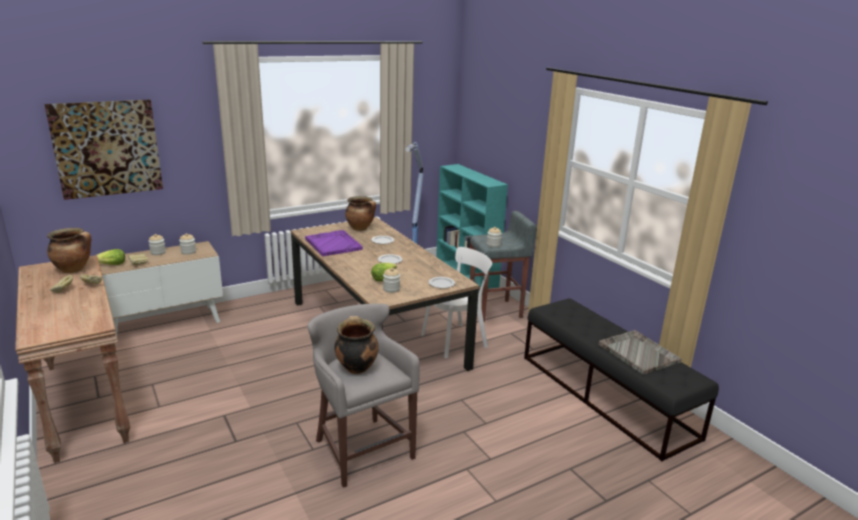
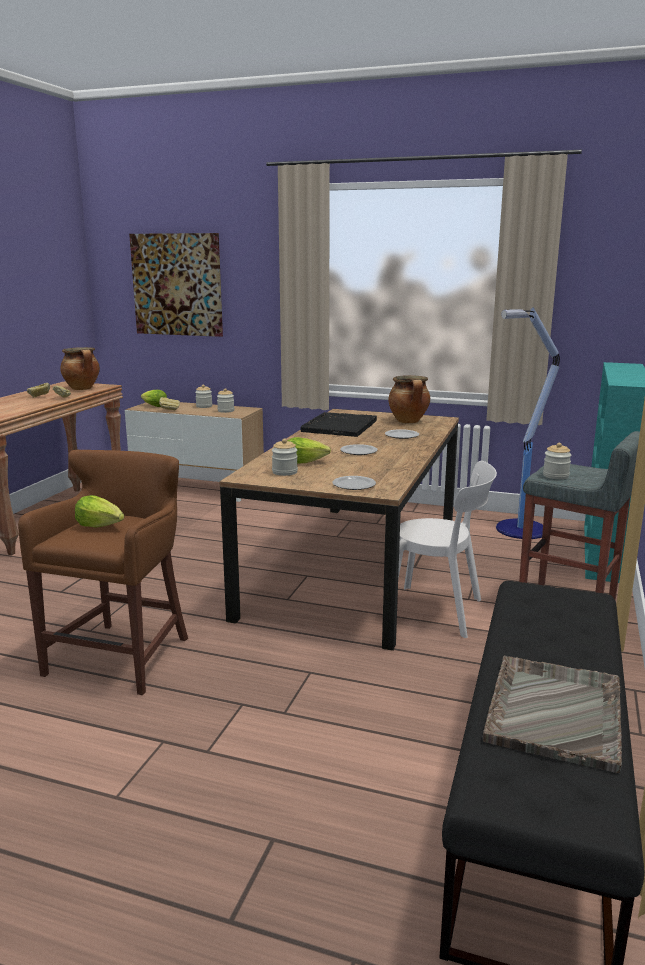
camera: 50 degrees right, 5 degrees down
(333, 244) = (340, 426): purple tray -> black tray
(356, 367) = (100, 526): cooking pot -> lettuce
(361, 448) = (123, 654): grey stool -> brown stool

